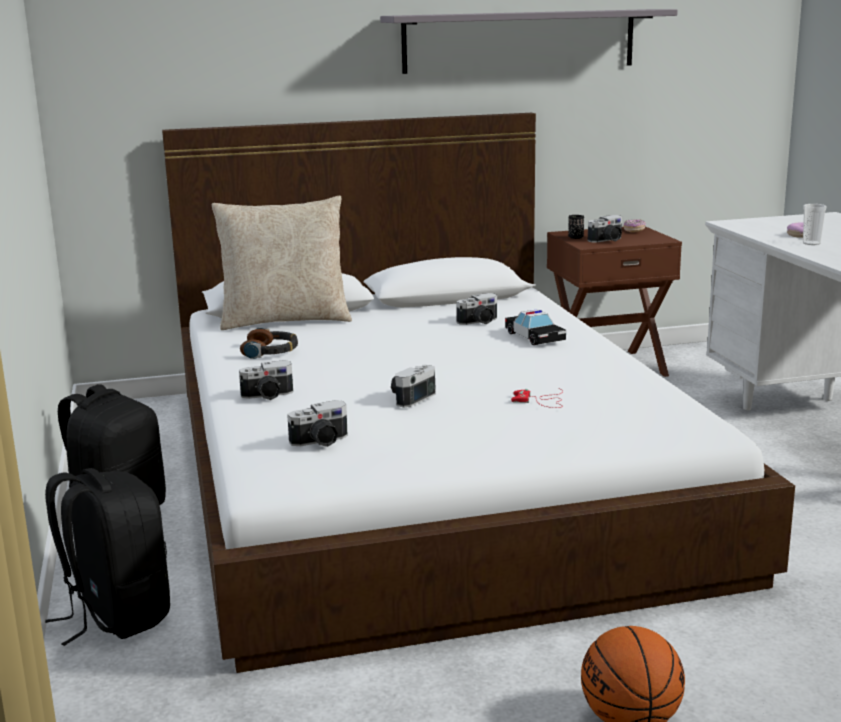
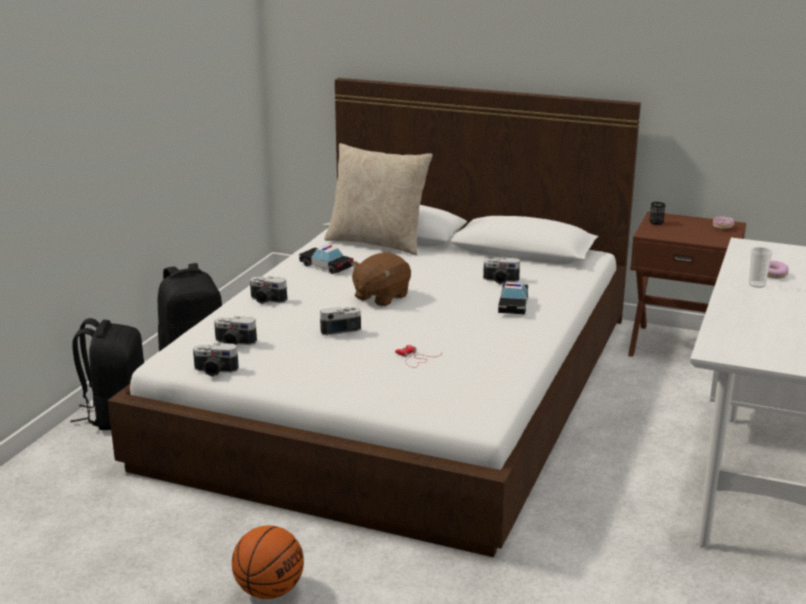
camera: 35 degrees right, 5 degrees up
(271, 351) = (326, 266): headphones -> toy car
(392, 361) = (380, 297): none -> brown plush toy
(519, 41) = (637, 36): grey shelf -> none
(607, 240) = (676, 232): camera -> camera (215, 371)

